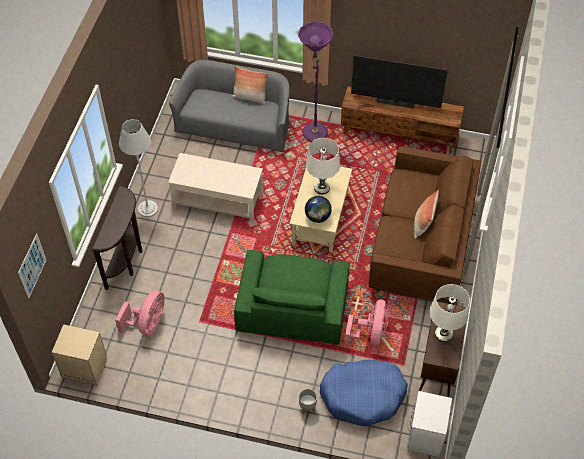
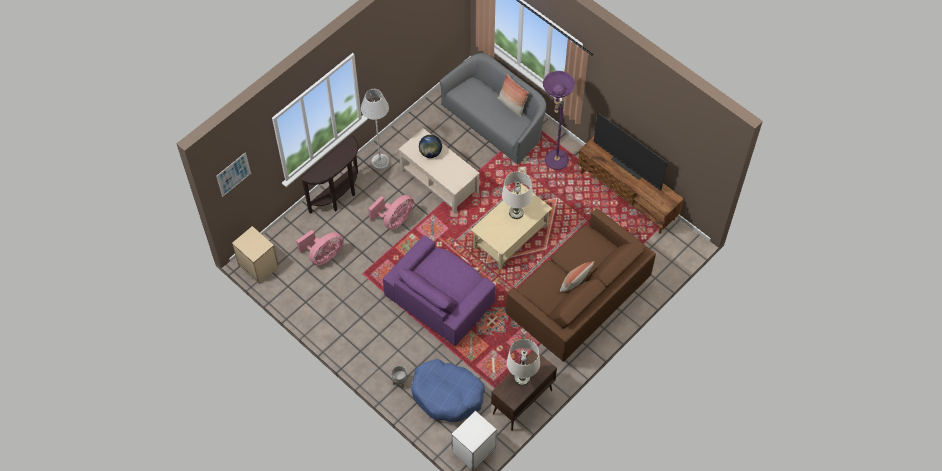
camera: 30 degrees right, 5 degrees up
(292, 306) = (440, 298): green armchair -> purple armchair
(317, 217) = (496, 235): globe -> globe (430, 153)
(370, 334) = (485, 351): pink fan -> pink fan (394, 220)

